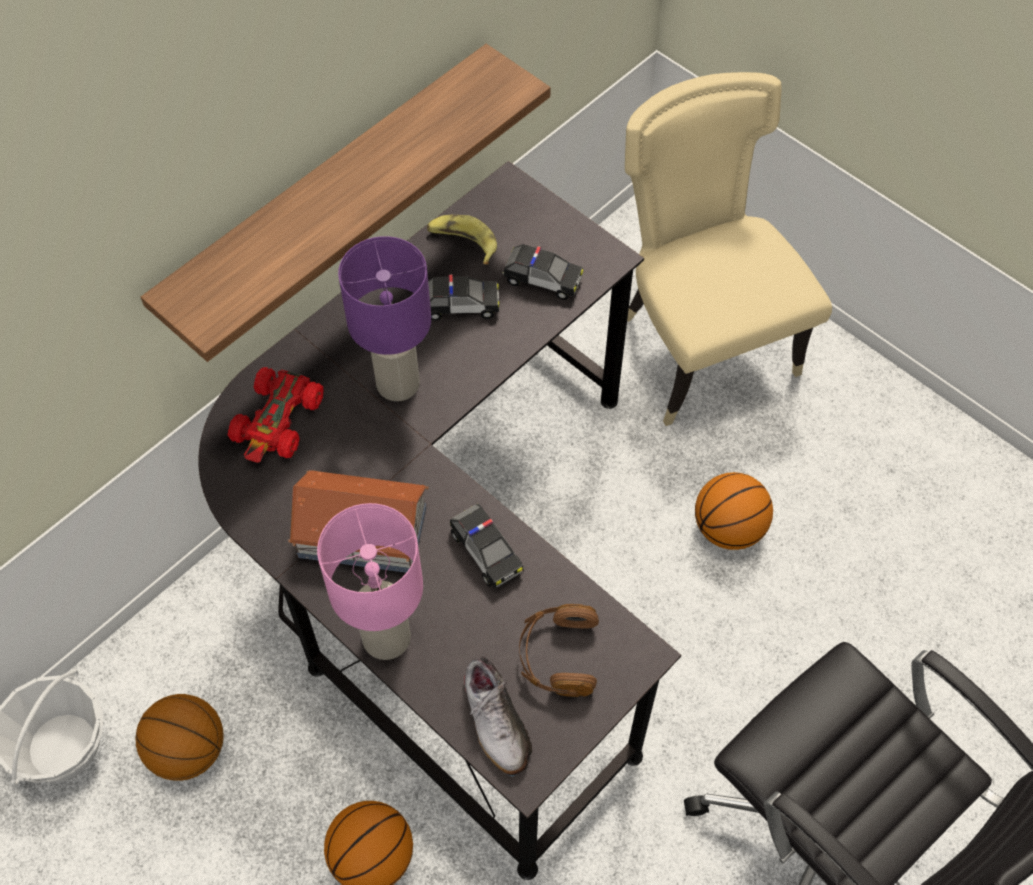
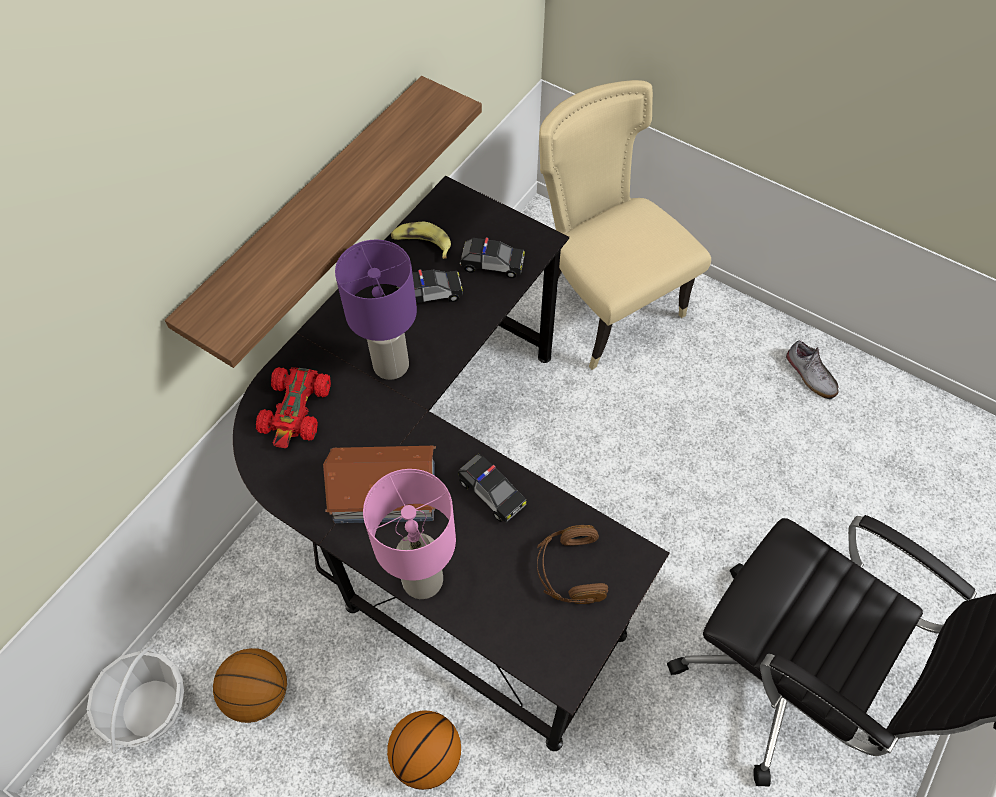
camera: 10 degrees left, 0 degrees up
(495, 721) = (528, 636): shoe -> shoe (810, 375)
(729, 529) = (656, 441): basketball -> none

